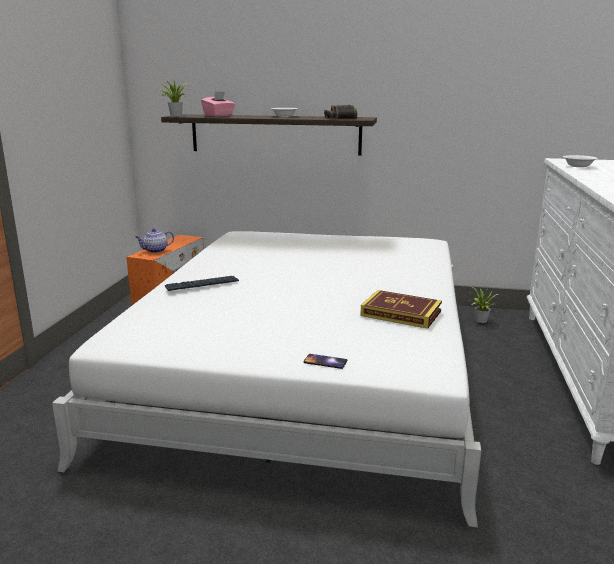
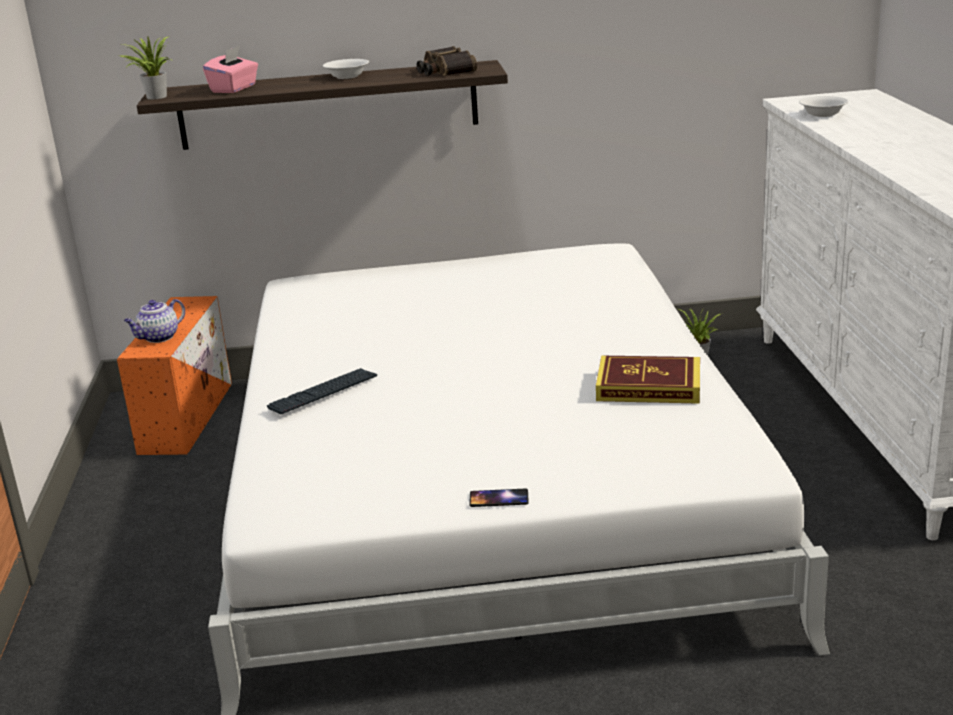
camera: 15 degrees left, 5 degrees up
(325, 362) = (600, 482): phone -> phone (499, 499)

